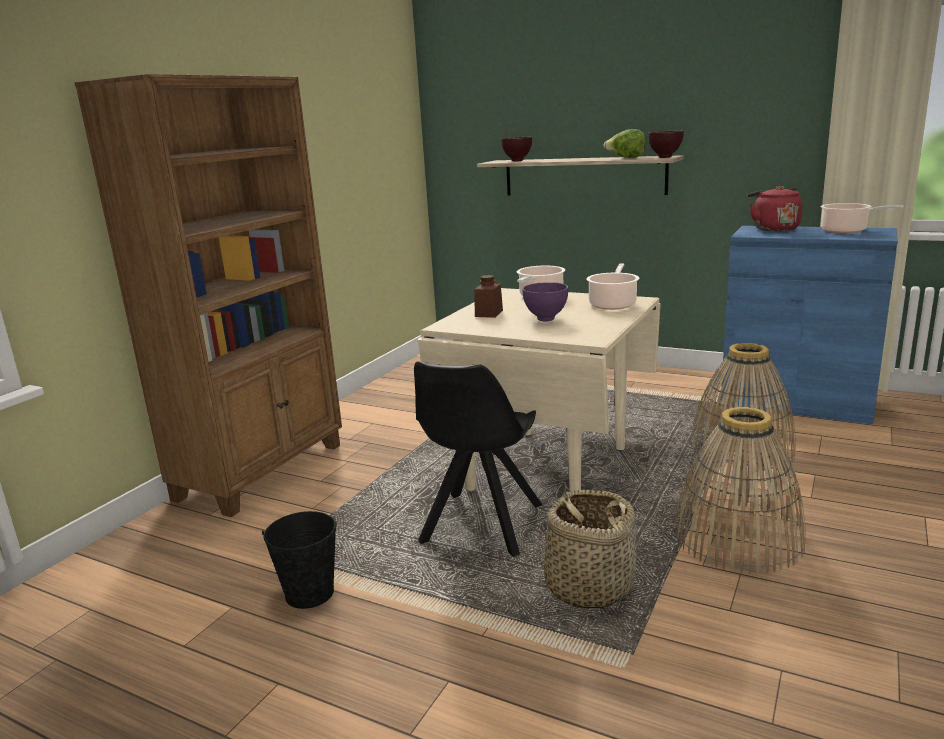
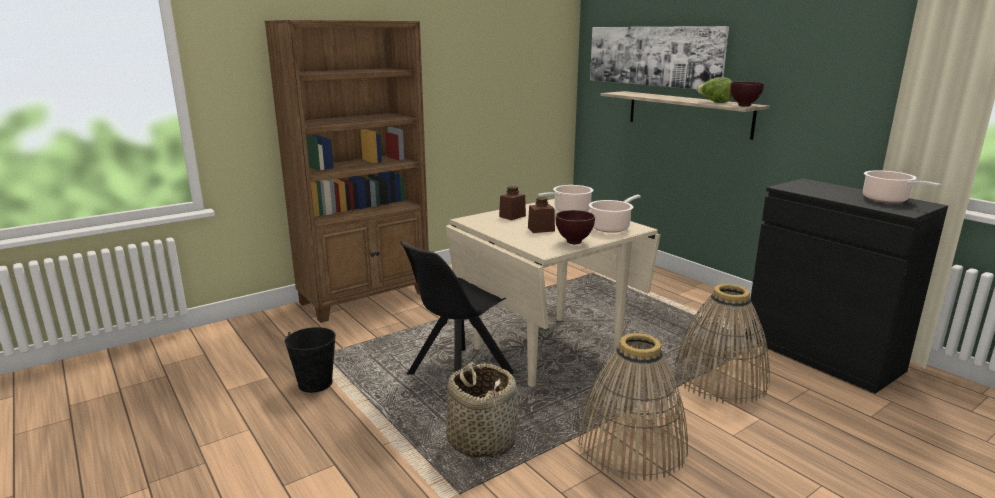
camera: 25 degrees right, 0 degrees up
(518, 161) = (634, 94): brown bowl -> brown bowl (575, 242)
(529, 115) = (653, 56): none -> picture
(545, 320) = (541, 229): purple bowl -> brown jar
(773, 229) = (822, 186): red kettle -> none
(796, 402) = (821, 354): blue cabinet -> black cabinet

